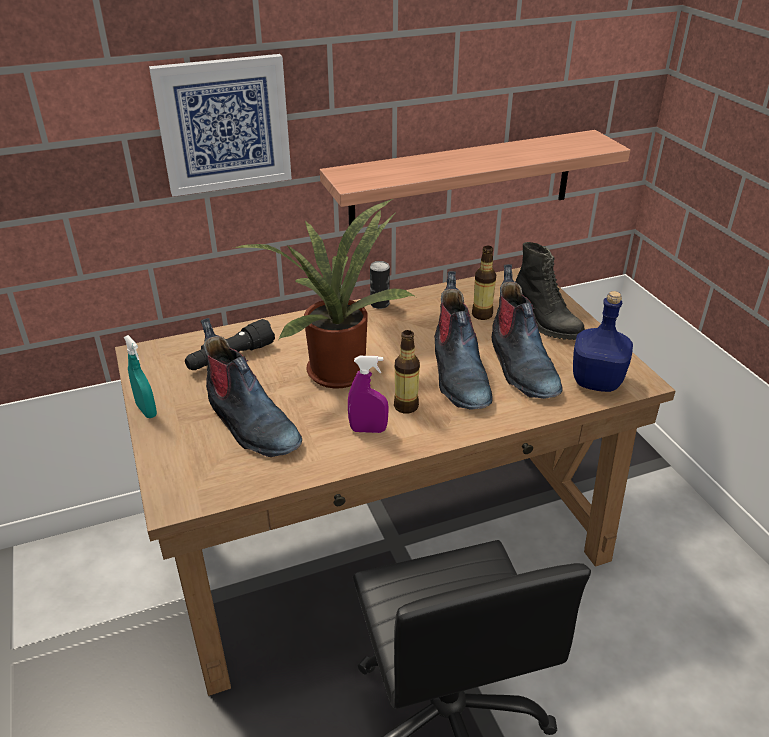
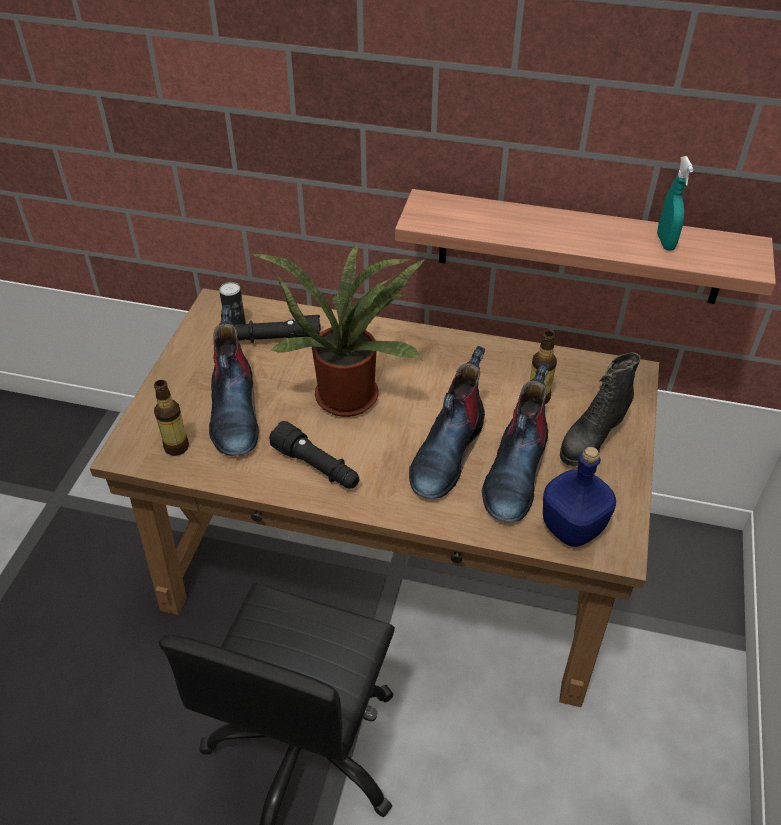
camera: 35 degrees right, 10 degrees up
(146, 410) = (174, 361): turquoise spray bottle -> turquoise spray bottle (665, 242)
(224, 125) = (317, 122): picture -> none
(368, 430) = (317, 467): purple spray bottle -> black flashlight
(379, 304) = (452, 341): can -> can (235, 324)
(406, 406) = (369, 460): bottle -> bottle (176, 447)
(545, 324) = (591, 438): black boot -> black boot turned 45 degrees clockwise

